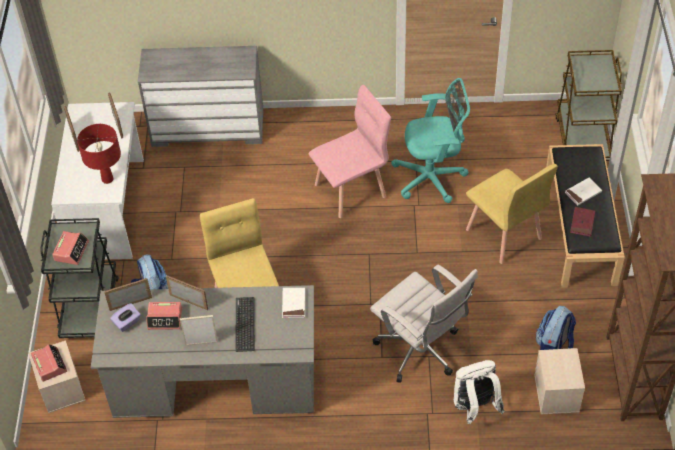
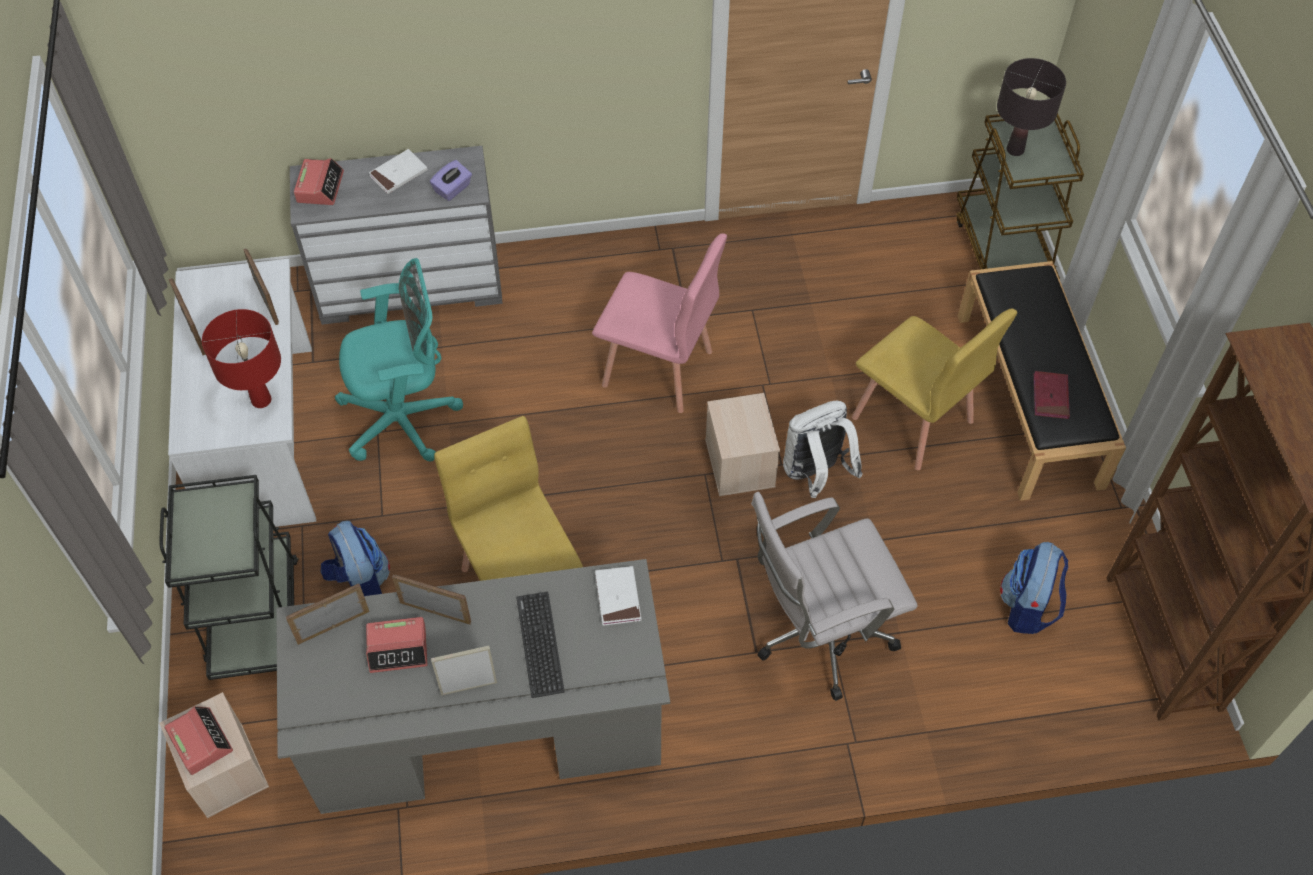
camera: 10 degrees left, 5 degrees up
(71, 250) = (215, 539): alarm clock -> alarm clock (320, 187)
(127, 323) = (332, 664): purple tissue box -> purple tissue box (453, 189)
(351, 190) = (658, 369): pink chair -> pink chair turned 60 degrees clockwise
(421, 351) = (818, 635): white office chair -> white office chair turned 120 degrees clockwise
(432, 178) = (784, 336): turquoise office chair -> turquoise office chair (405, 419)
(475, 407) = (922, 724): white backpack -> white backpack (815, 474)
(557, 394) = (1049, 684): beige storage box -> beige storage box (741, 464)
(583, 73) = (1015, 150): none -> black table lamp
(583, 192) = (1041, 345): white book -> white book (398, 174)

